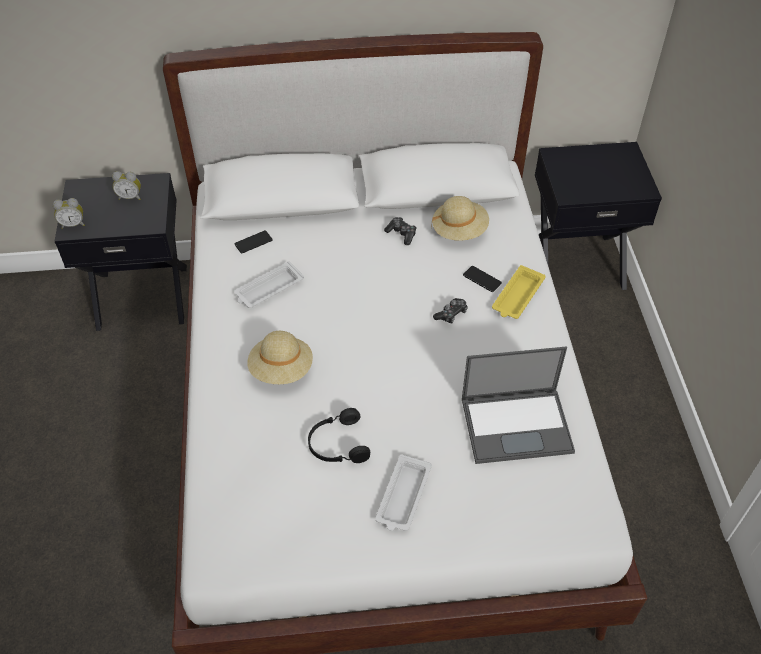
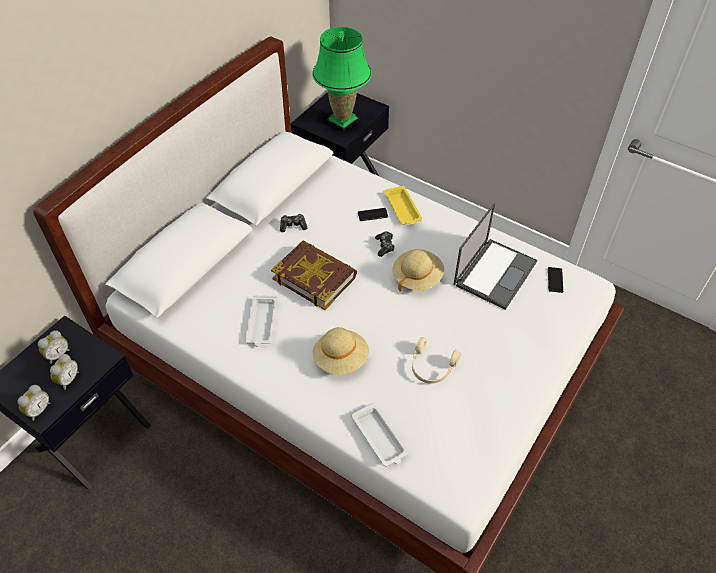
camera: 50 degrees left, 0 degrees up
(113, 219) = (68, 379): none -> alarm clock
(253, 242) = (209, 305): phone -> phone (555, 280)
(337, 444) = (431, 367): black headphones -> beige headphones
(356, 289) = (315, 277): none -> book
(403, 497) = (499, 359): white tray -> white tray (380, 438)
(459, 230) = (322, 198): beige hat -> beige hat (417, 277)
(590, 180) = (342, 122): none -> green table lamp

